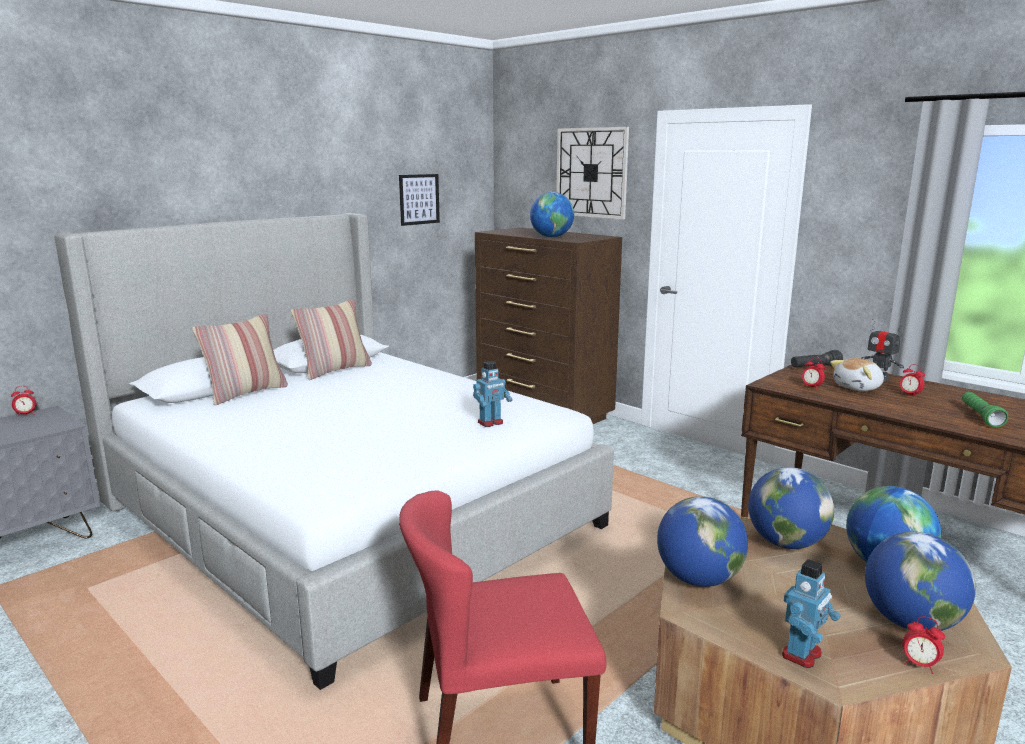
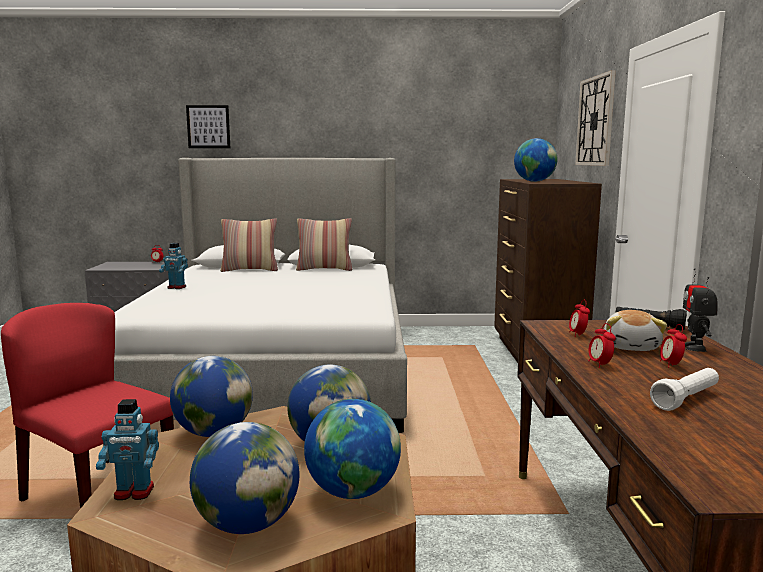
camera: 45 degrees right, 5 degrees down
(419, 199) = (465, 151): picture -> picture (208, 126)
(491, 423) = (310, 308): toy robot -> toy robot (176, 287)
(858, 388) = (632, 347): plush toy -> plush toy turned 90 degrees counterclockwise
(919, 665) = (168, 543): alarm clock -> alarm clock (600, 364)
(980, 417) = (686, 399): green flashlight -> white flashlight

